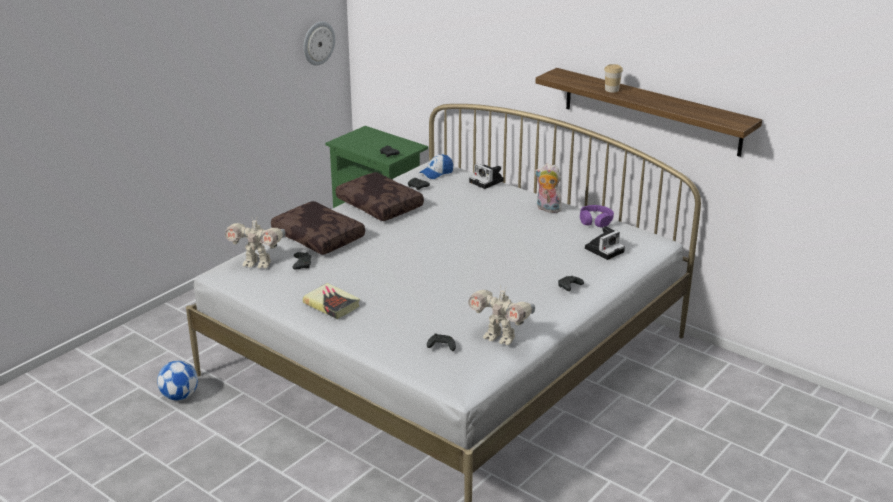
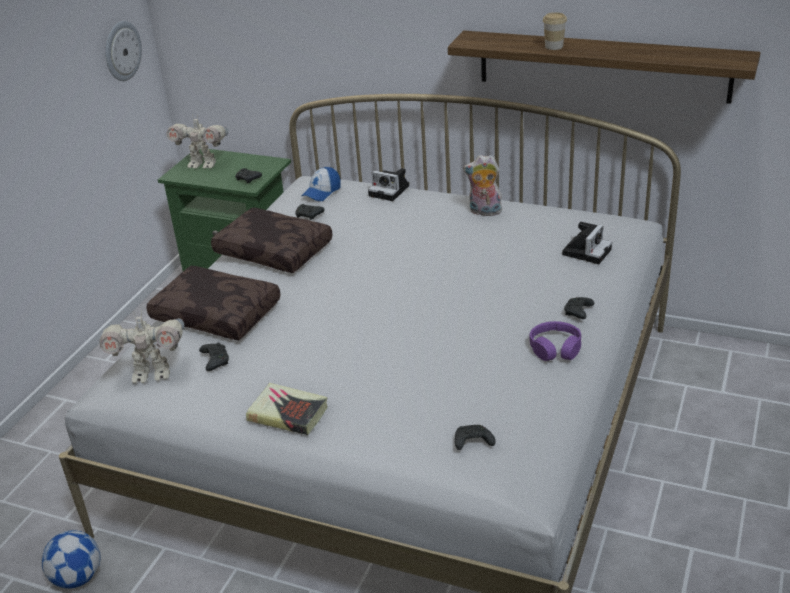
camera: 15 degrees left, 5 degrees up
(500, 338) = (539, 408): toy robot -> toy robot (203, 165)
(595, 221) = (551, 216): purple headphones -> purple headphones (555, 348)

